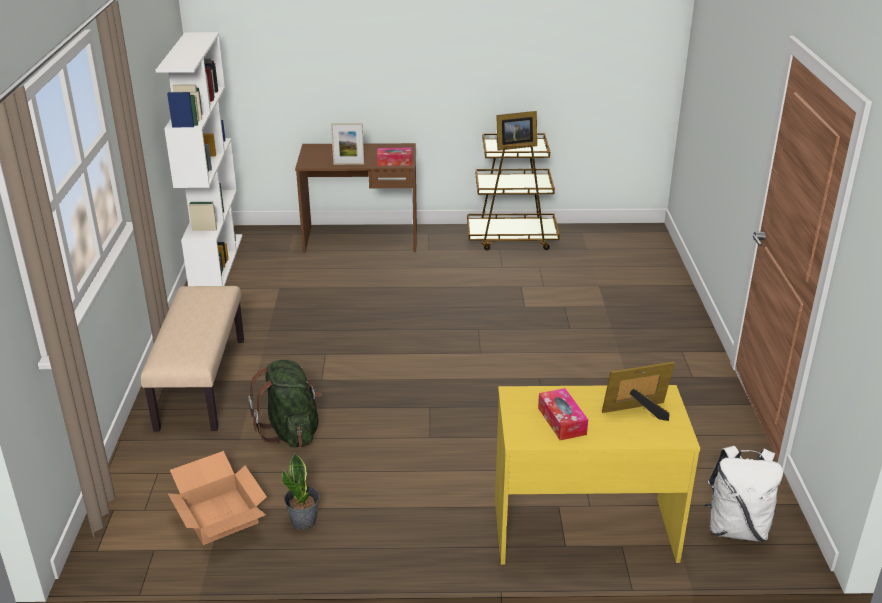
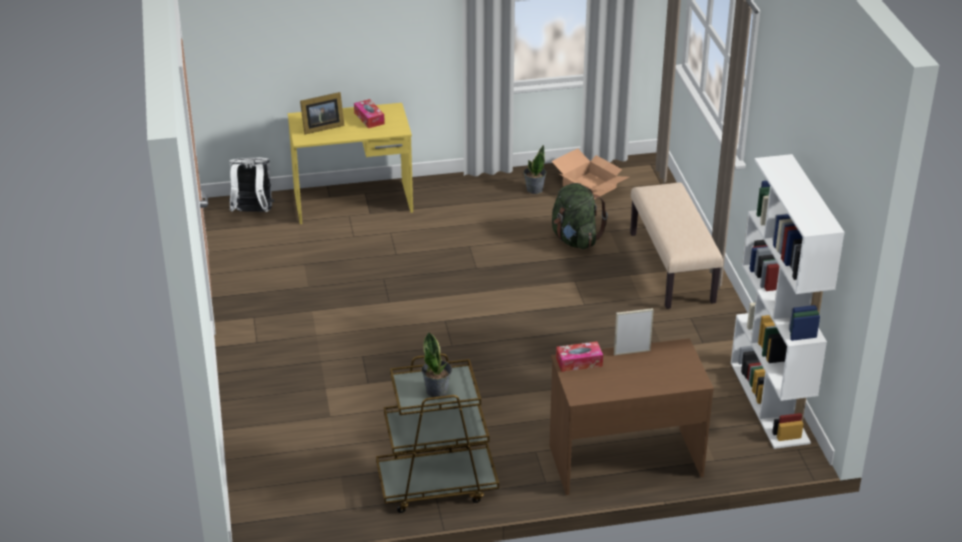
camera: 170 degrees right, 5 degrees up
(514, 146) = (437, 390): picture frame -> potted plant

